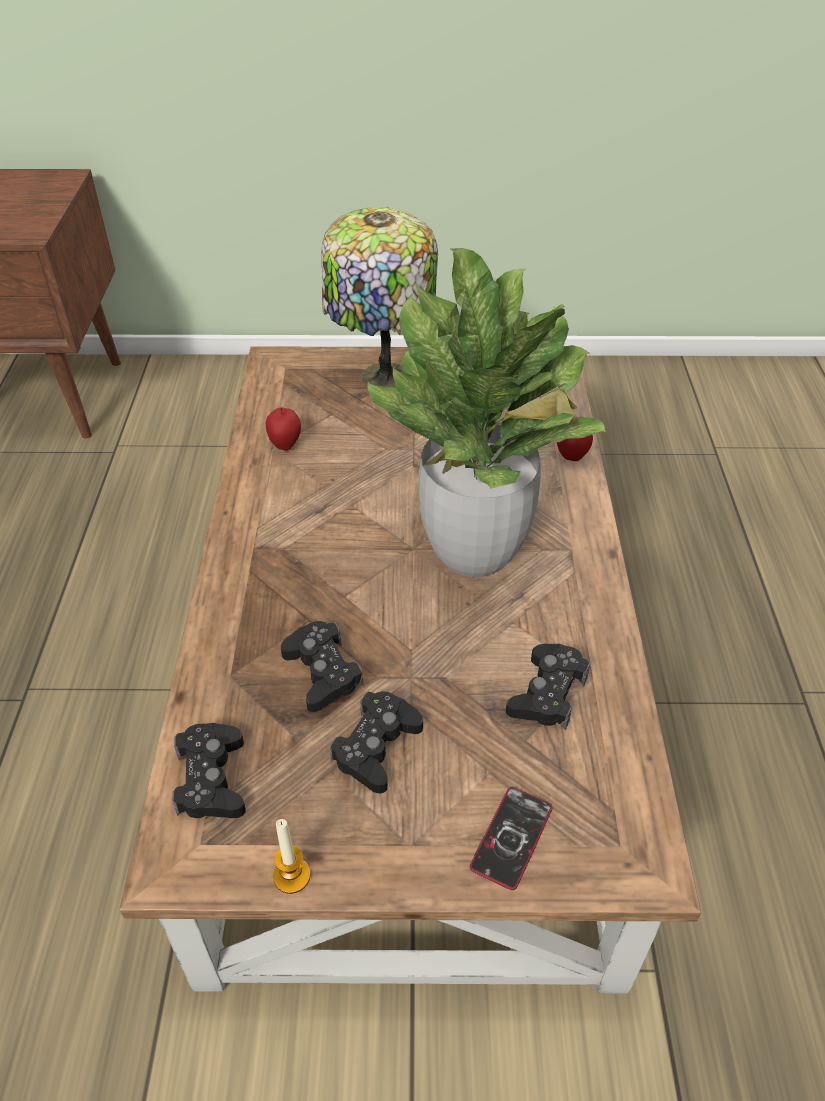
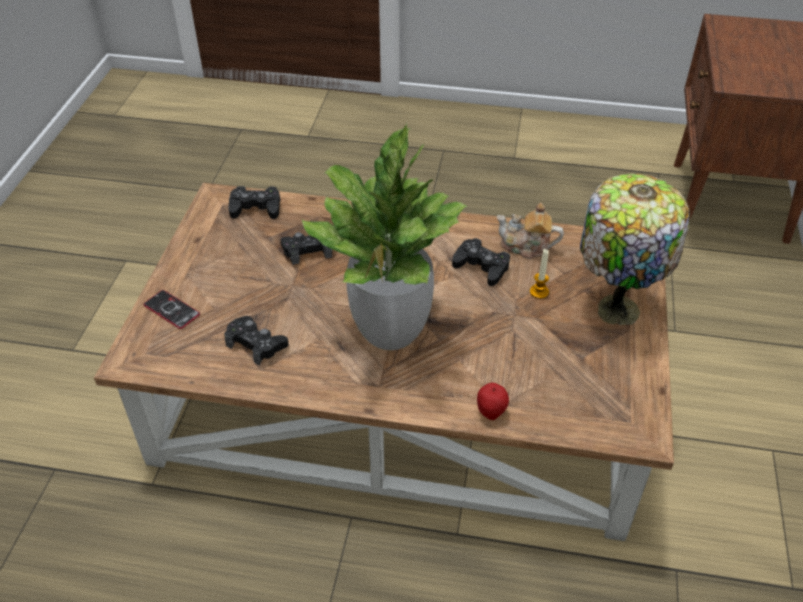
camera: 100 degrees right, 0 degrees up
(285, 445) = (526, 247): apple -> teapot
(292, 876) = (191, 231): candle -> candle (539, 292)
(376, 747) = (249, 266): black game controller -> black game controller (481, 267)

